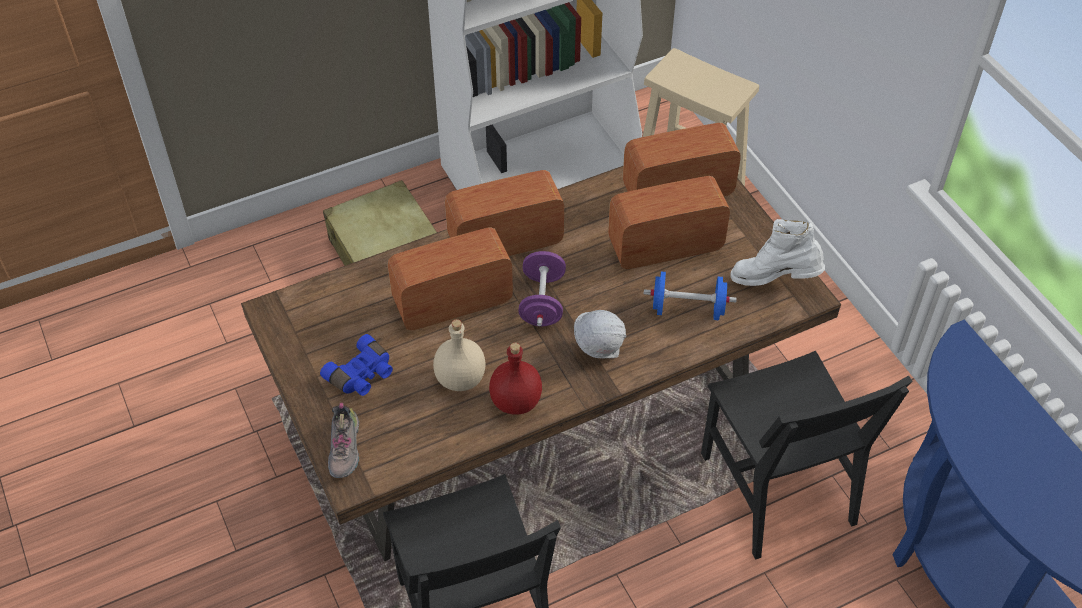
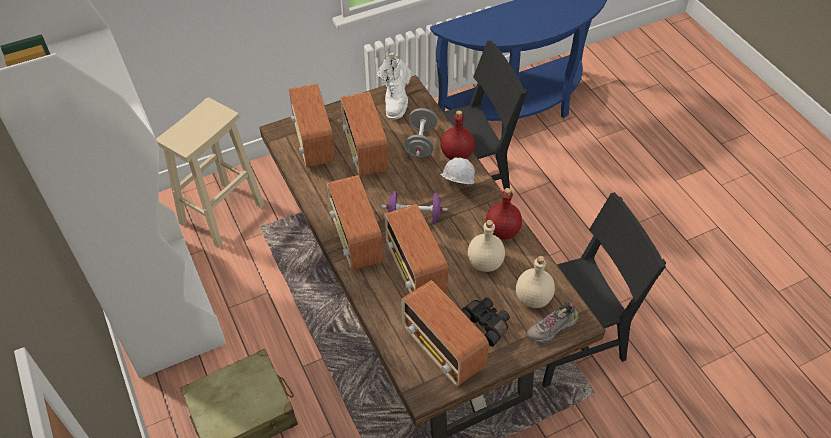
camera: 90 degrees left, 0 degrees up
(328, 330) = (443, 349): none -> radio
(345, 448) = (552, 329): shoe -> shoe turned 150 degrees clockwise
(362, 375) = (485, 323): blue binoculars -> black binoculars
(398, 431) = (533, 297): none -> beige bottle
(667, 352) = (456, 154): none -> red bottle
(687, 309) = (420, 143): blue dumbbell -> grey dumbbell

